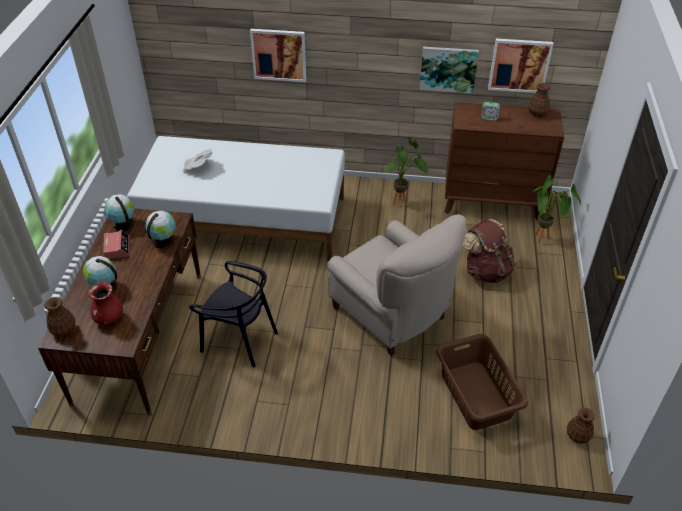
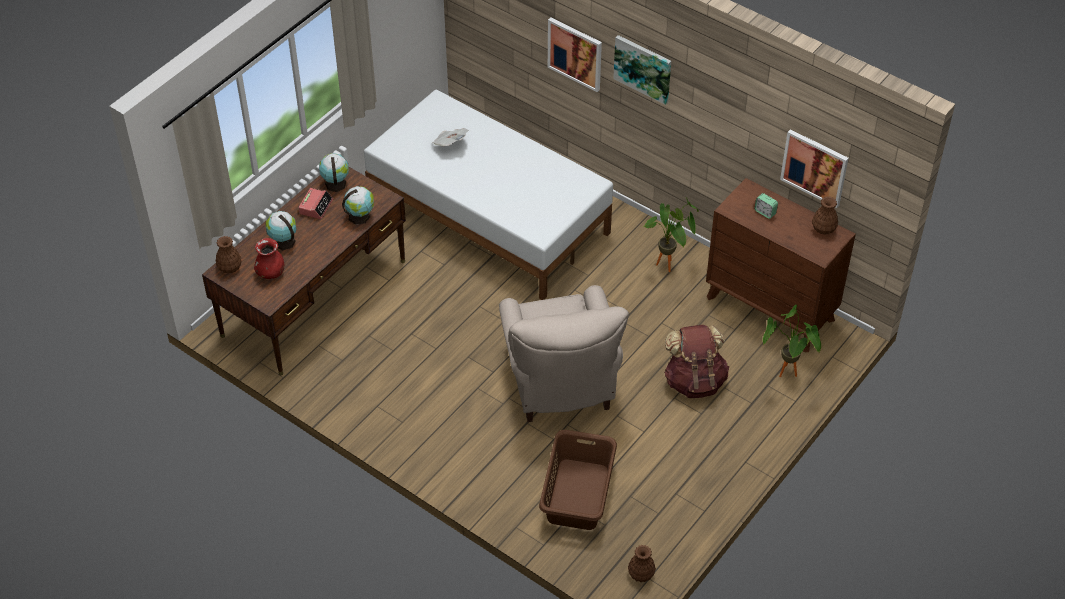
camera: 30 degrees right, 5 degrees up
(239, 339) = (399, 342): black chair -> none
(448, 69) = (742, 140): picture -> picture (643, 68)

